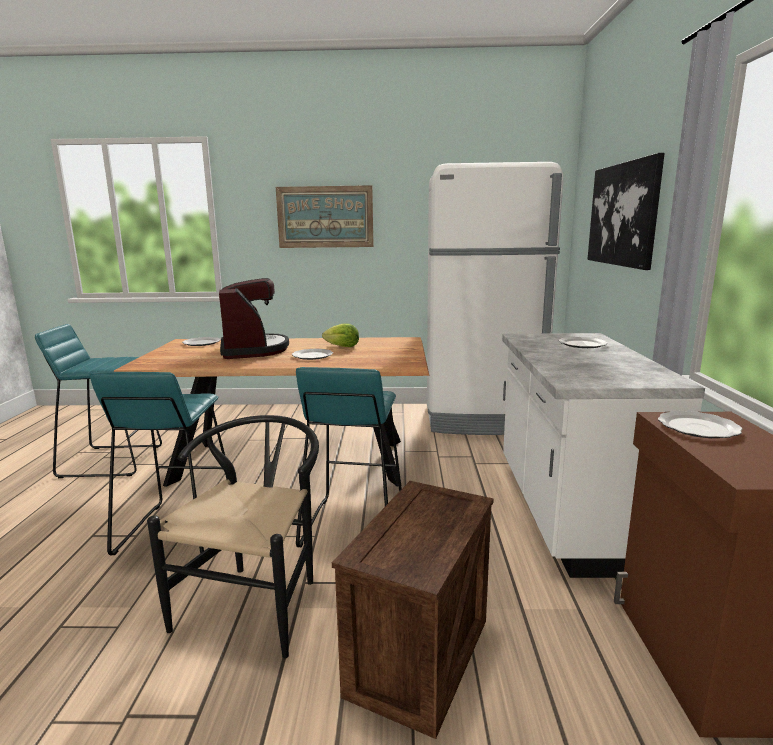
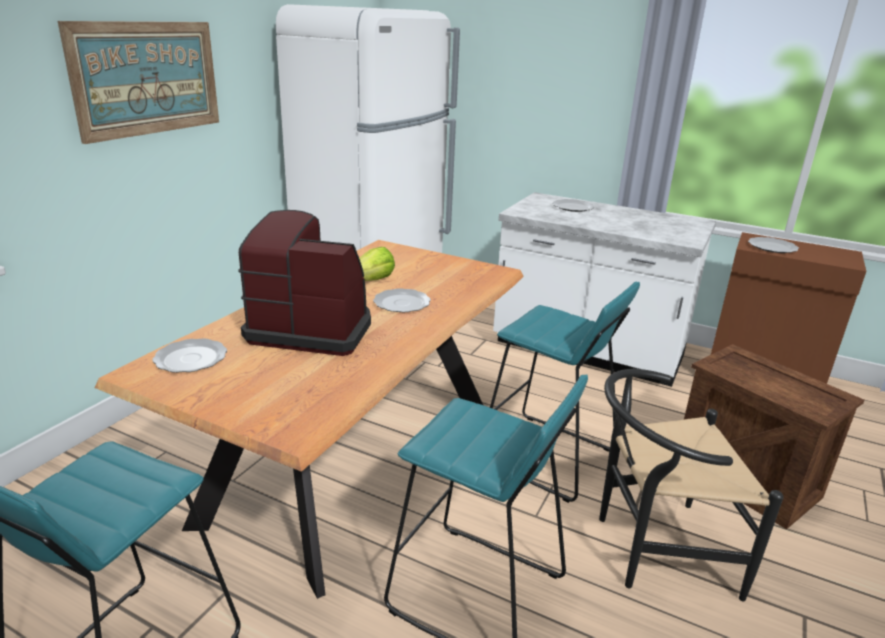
camera: 65 degrees left, 10 degrees up
(257, 600) = (653, 549): black chair -> black chair turned 45 degrees counterclockwise
(622, 214) = (512, 74): picture -> none

